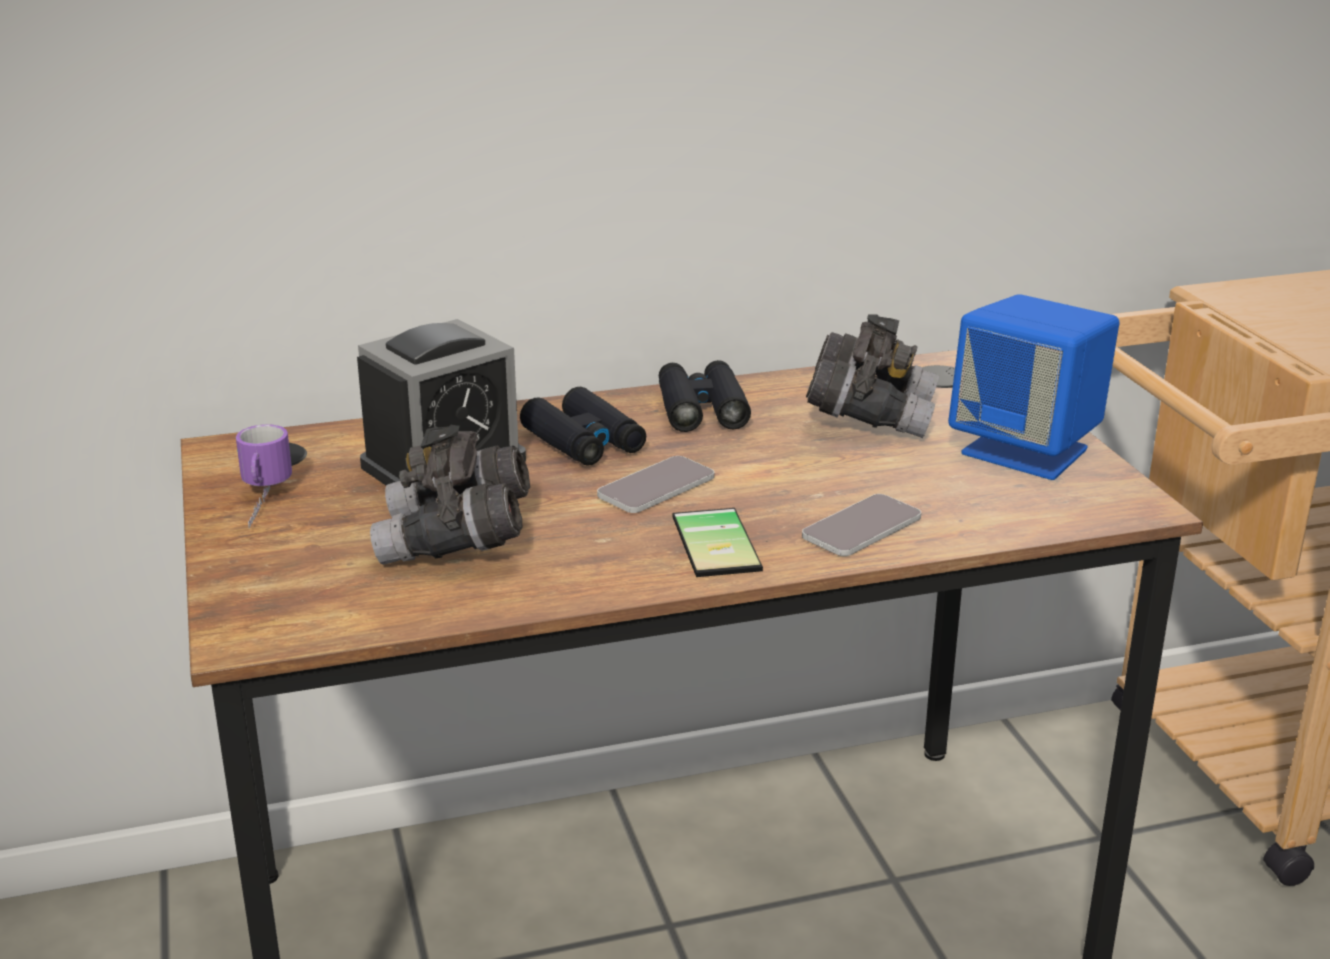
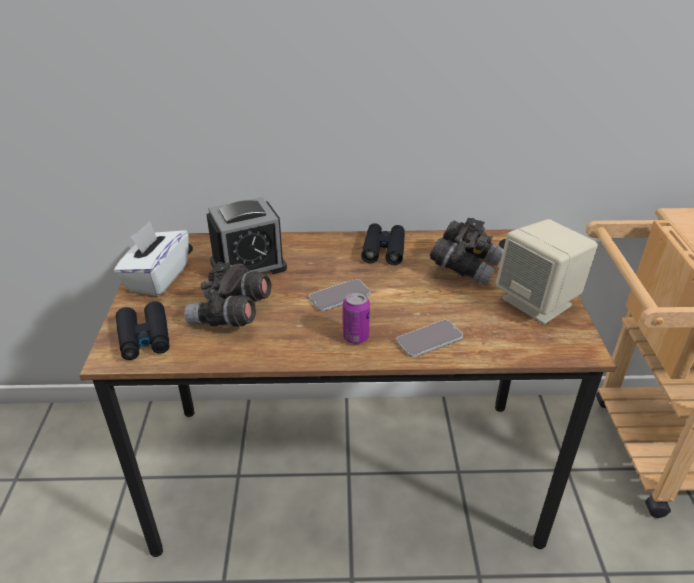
camera: 15 degrees right, 10 degrees up
(261, 504) = (157, 278): mug -> white tissue box
(584, 442) = (318, 262): black binoculars -> black binoculars (144, 338)
(723, 542) = (356, 337): phone -> can
(1027, 451) = (538, 302): blue speaker -> beige speaker

